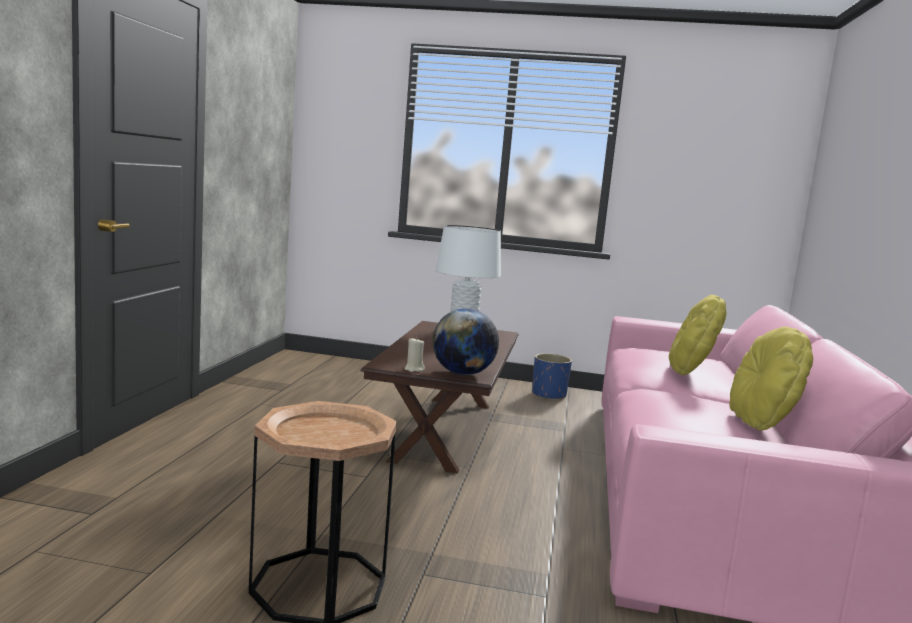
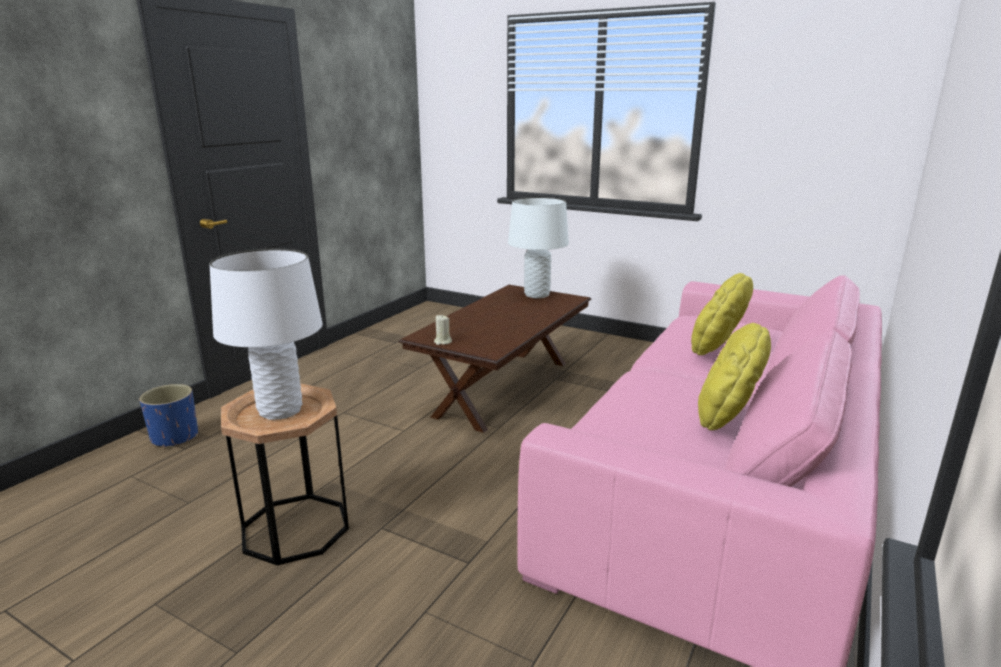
camera: 20 degrees right, 10 degrees up
(325, 429) = (280, 411): none -> white table lamp
(463, 373) = (483, 347): globe -> none
(549, 395) = (635, 353): blue planter -> blue planter (175, 437)

